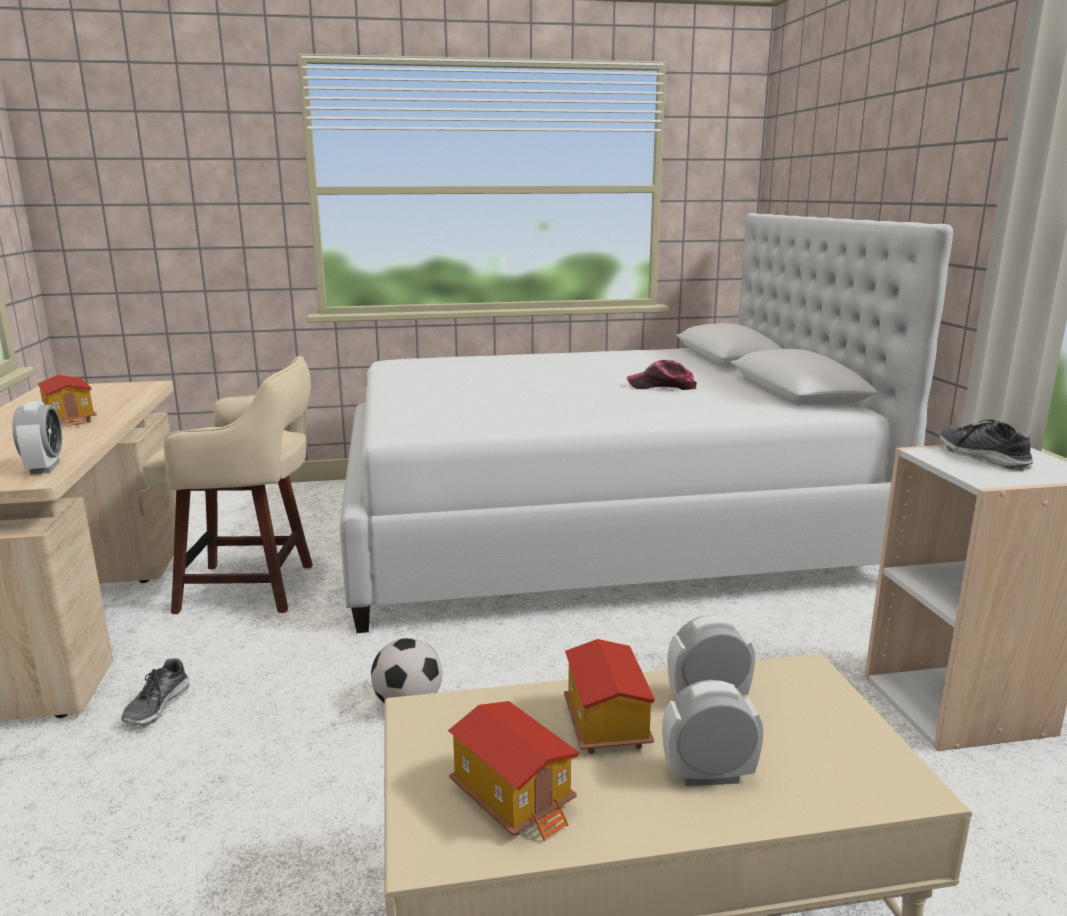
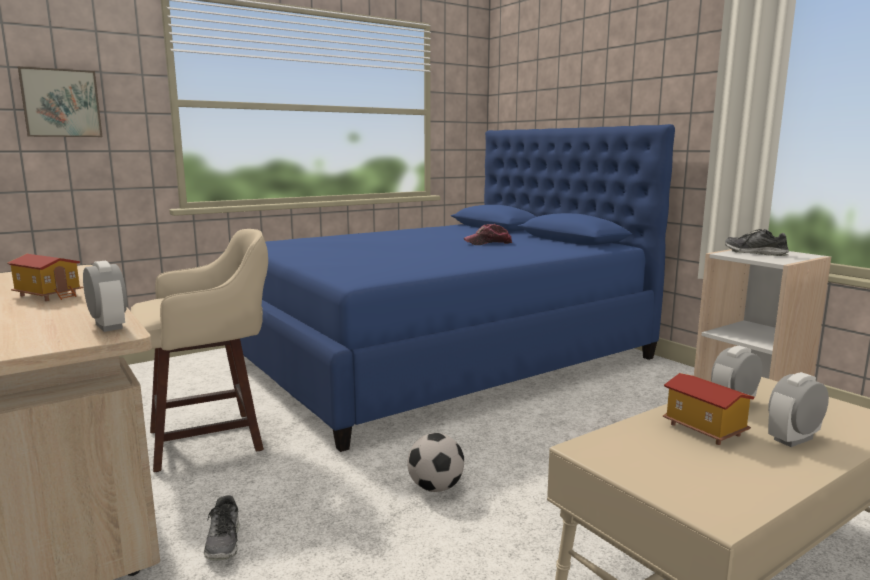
camera: 25 degrees left, 5 degrees down
(192, 196) = (61, 103): none -> picture
(514, 797) = (717, 476): toy house -> none
(593, 528) = (438, 355): white bed -> blue bed

